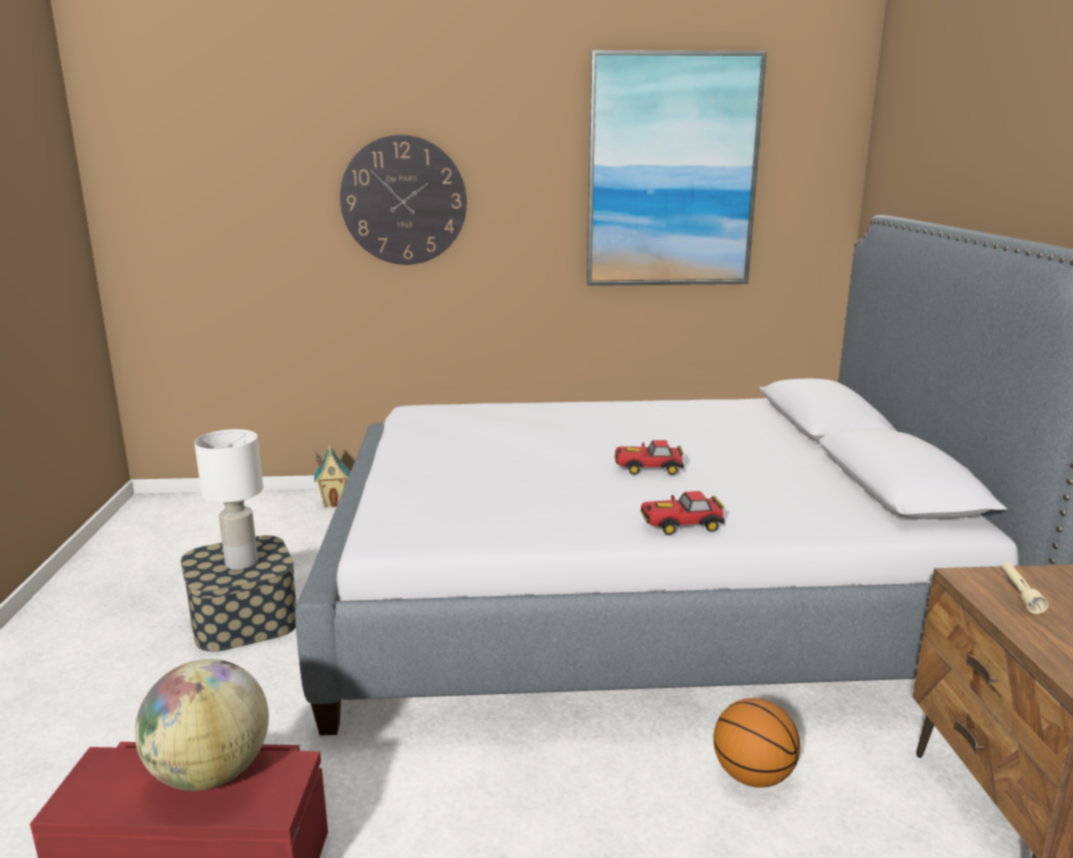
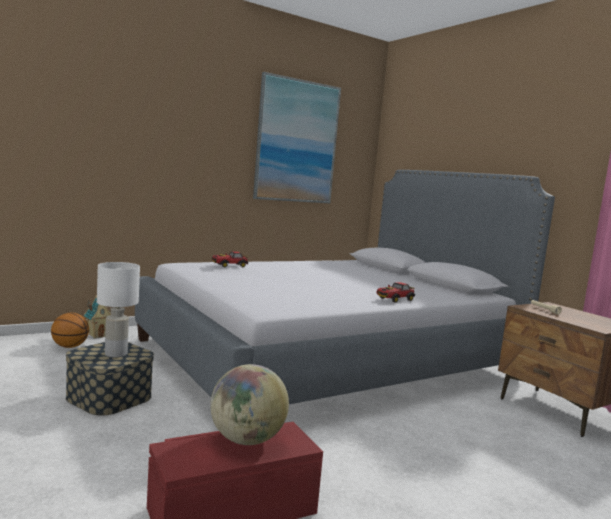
camera: 30 degrees left, 10 degrees down
(403, 201) = (154, 140): wall clock -> none
(647, 468) = (346, 282): toy car -> toy car (229, 265)
(752, 775) = (452, 416): basketball -> basketball (70, 346)

